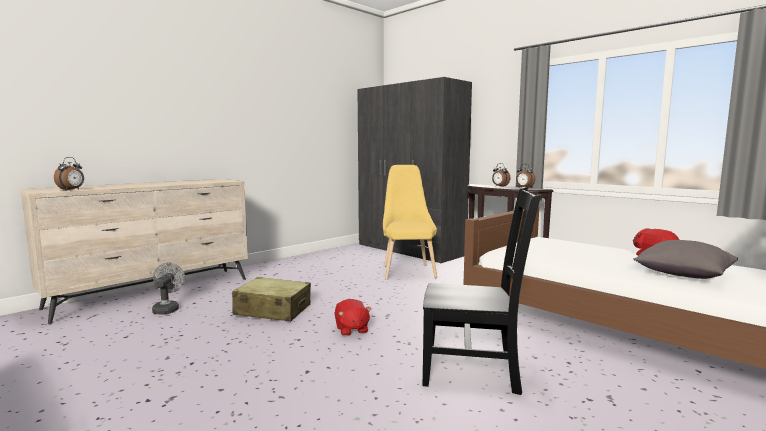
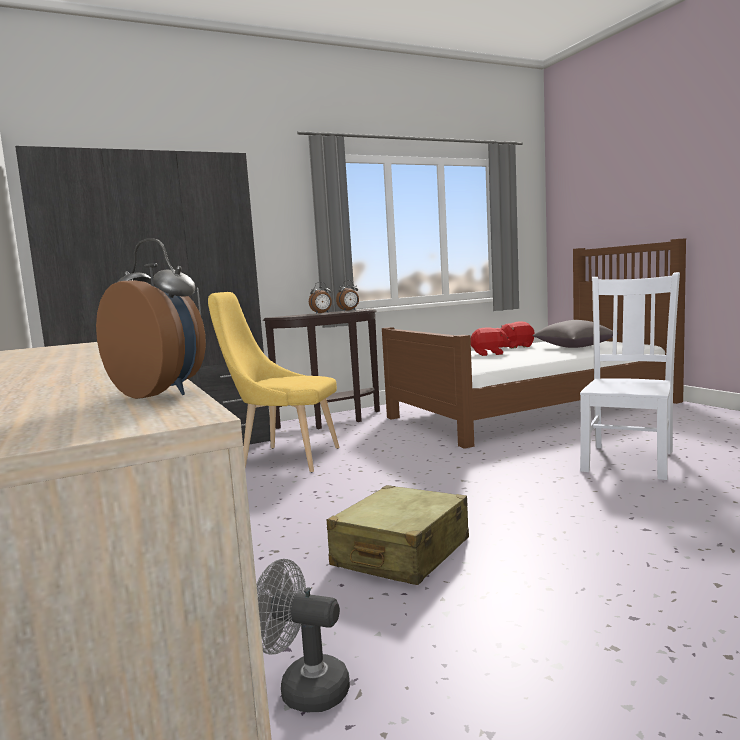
camera: 70 degrees left, 0 degrees up
(351, 330) = (511, 501): red plush toy -> red plush toy (489, 354)
(474, 371) = (628, 460): black chair -> white chair

